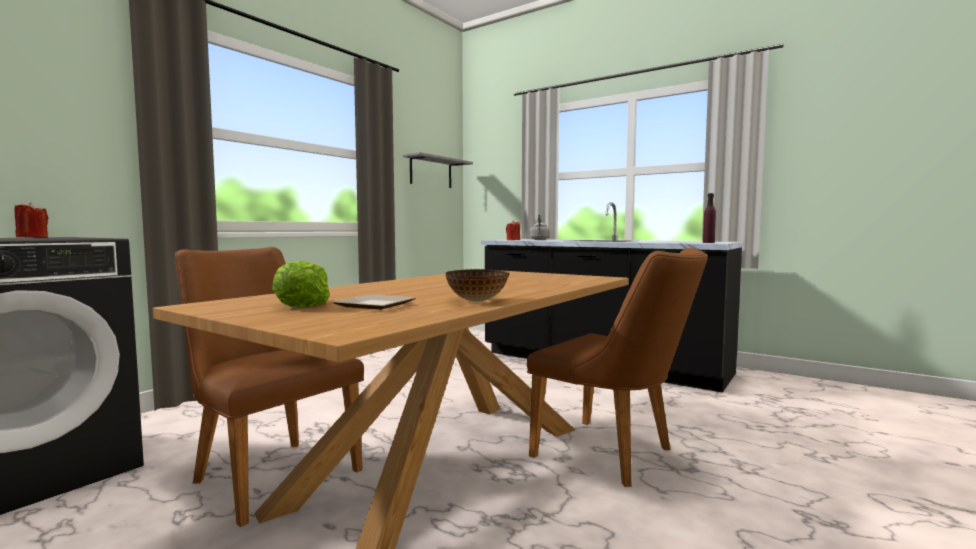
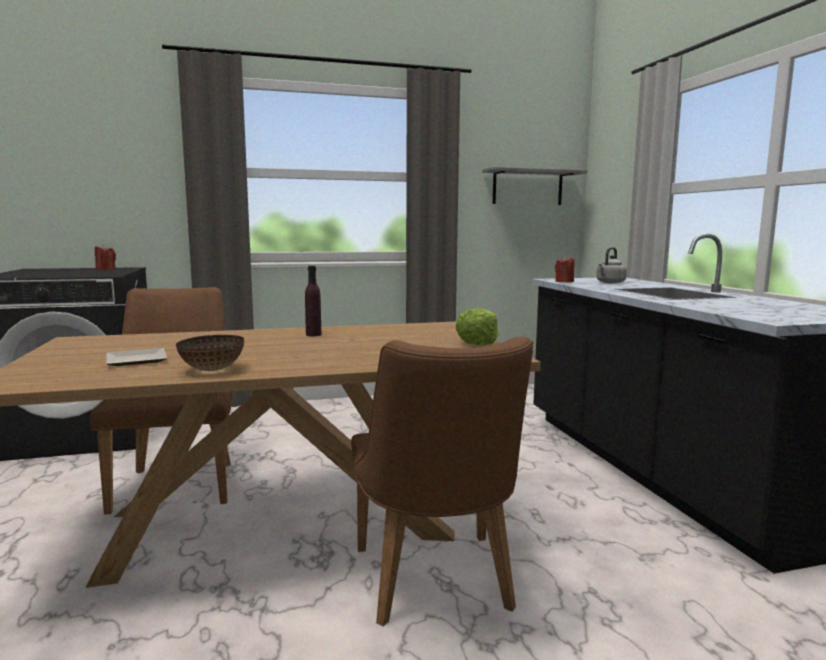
camera: 40 degrees right, 5 degrees up
(301, 305) = (110, 350): lettuce -> lettuce (478, 342)
(708, 242) = (781, 317): purple bottle -> purple bottle (313, 334)

